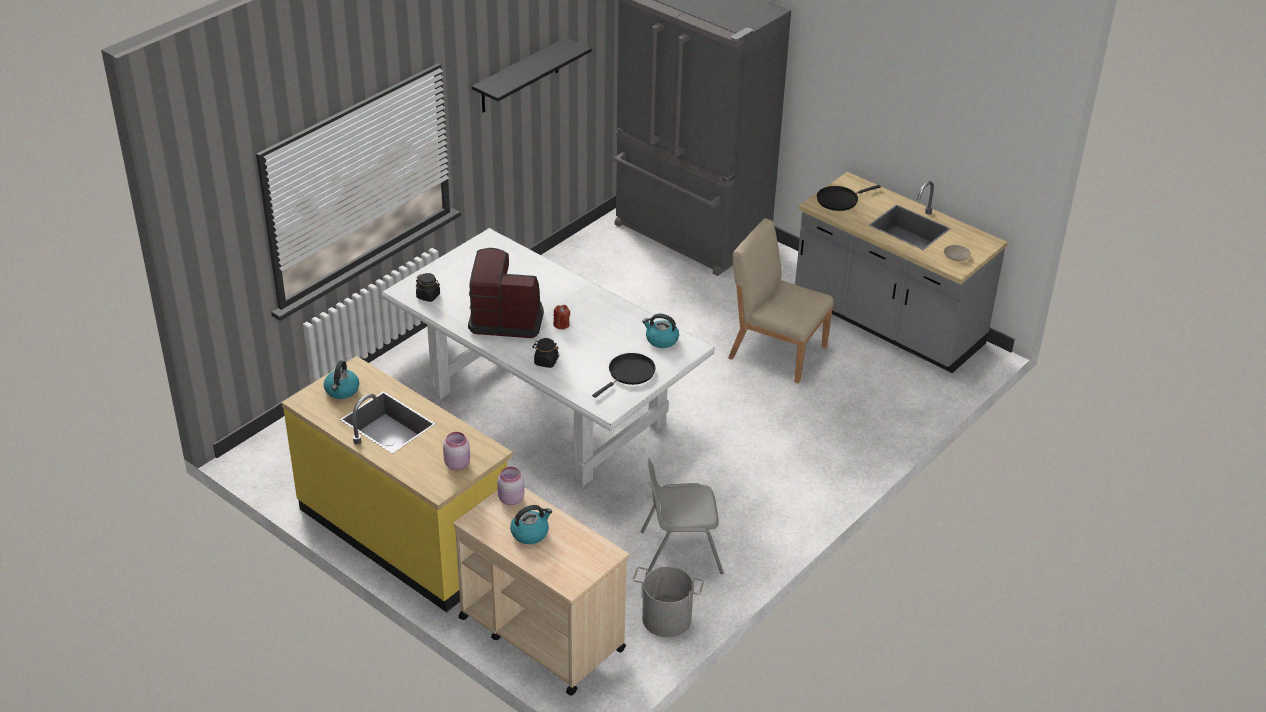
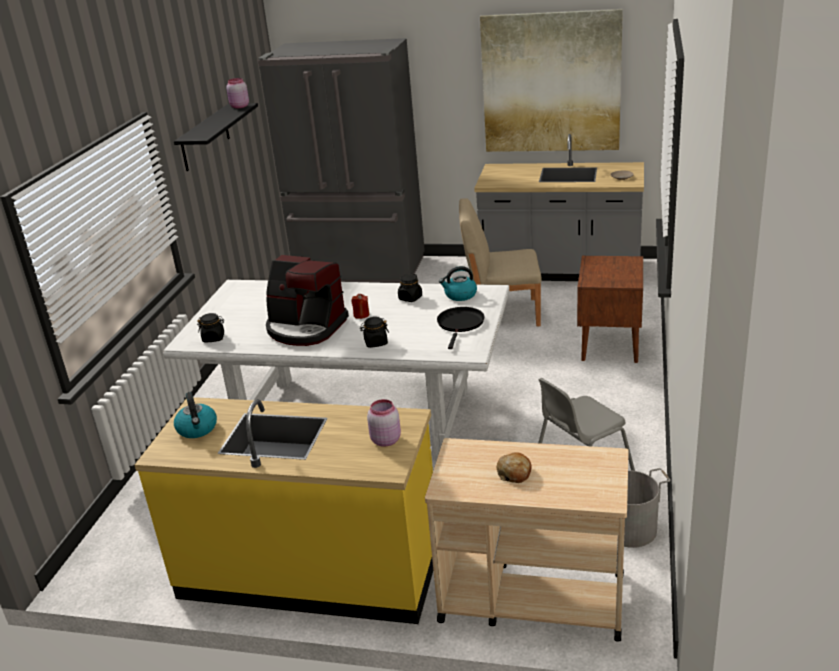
camera: 25 degrees left, 10 degrees down
(506, 318) = (305, 328): coffee machine -> coffee machine turned 135 degrees counterclockwise
(510, 499) = (461, 453): pink jar -> pink jar (239, 107)
(530, 533) = (514, 473): kettle -> bread
(617, 323) = (410, 298): none -> black jar
(837, 439) = (609, 347): none -> brown nightstand
(839, 200) = (500, 177): black frying pan -> none
(927, 117) = (551, 83): none -> picture

